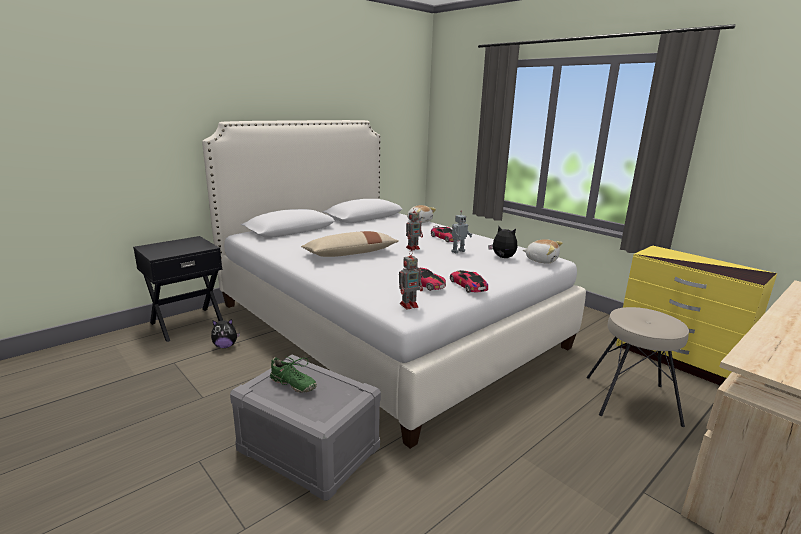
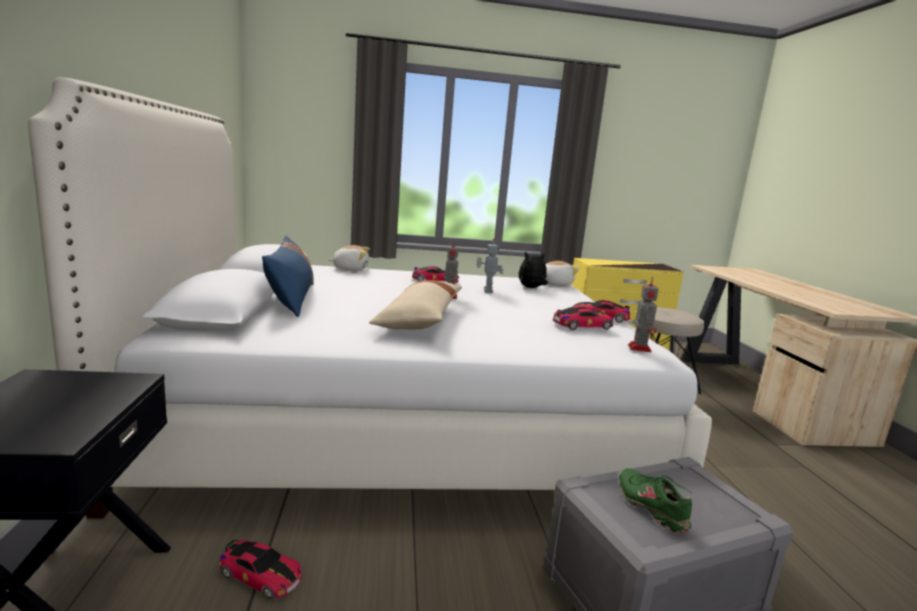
camera: 55 degrees left, 5 degrees down
(225, 346) = (260, 575): plush toy -> toy car
(293, 384) = (651, 507): green shoe -> green shoe turned 90 degrees counterclockwise
(332, 230) = (291, 298): none -> blue pillow

